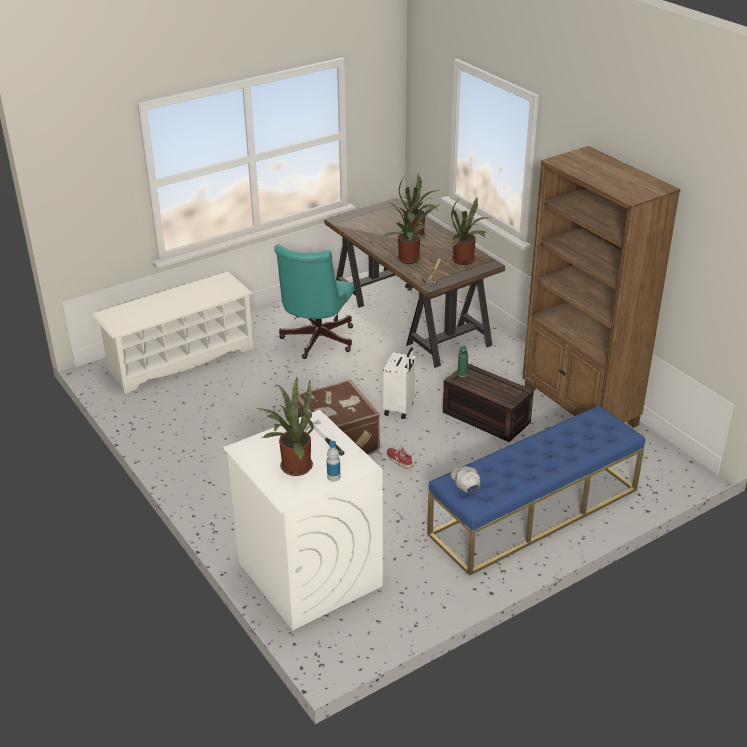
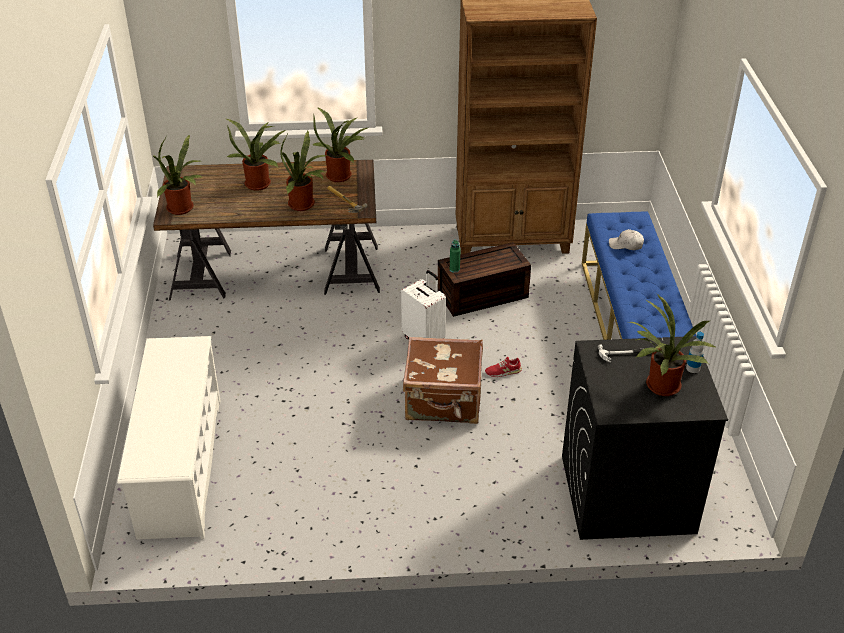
camera: 60 degrees left, 5 degrees up
(308, 574) = (626, 494): white washing machine -> black washing machine
(316, 342) = (256, 350): turquoise office chair -> none
(353, 221) = (183, 209): none -> potted plant
(465, 482) = (648, 323): white cap -> white cap (626, 245)

